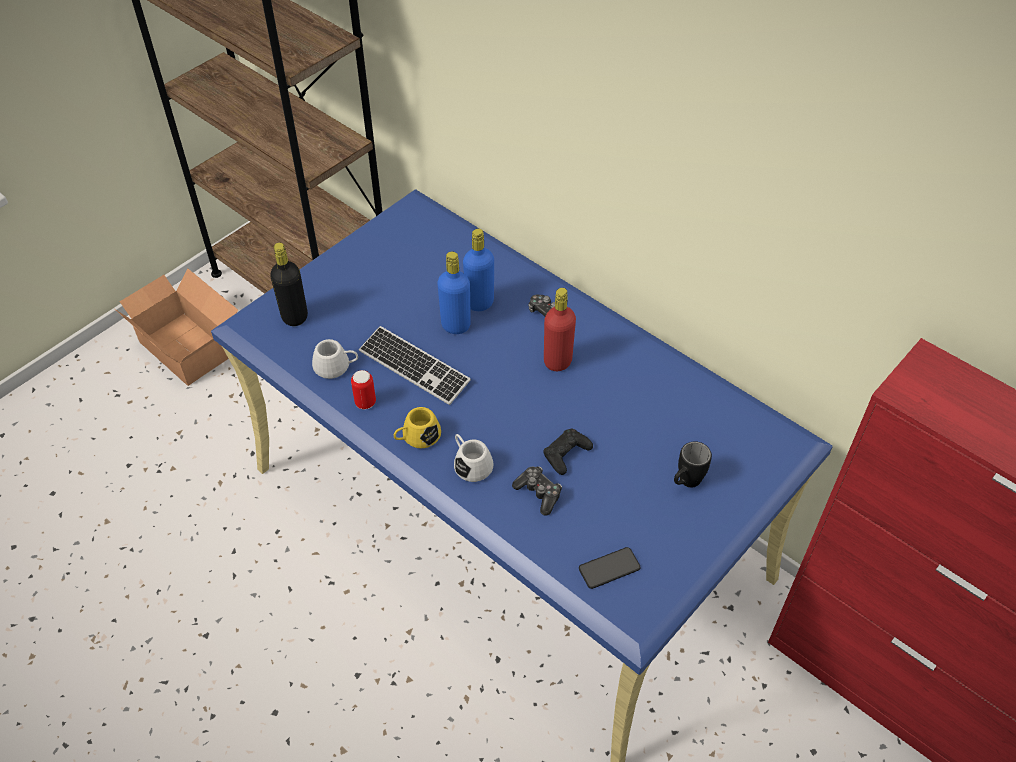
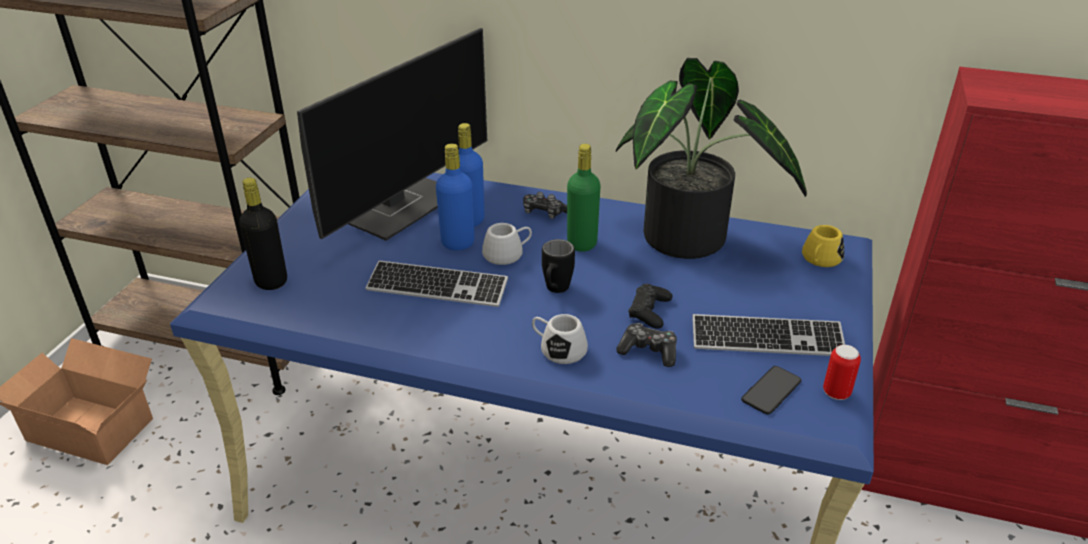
camera: 25 degrees left, 15 degrees down
(336, 366) = (348, 310): white mug -> white mug (507, 254)
(365, 402) = (403, 331): can -> can (836, 392)
(417, 437) = (483, 343): yellow mug -> yellow mug (819, 260)
(432, 267) = (400, 206): none -> monitor
(557, 361) = (582, 243): red bottle -> green bottle
(643, 518) = (767, 339): none -> keyboard
(652, 393) = (690, 243): none -> potted plant
(685, 483) = (780, 300): black mug -> black mug (555, 291)

